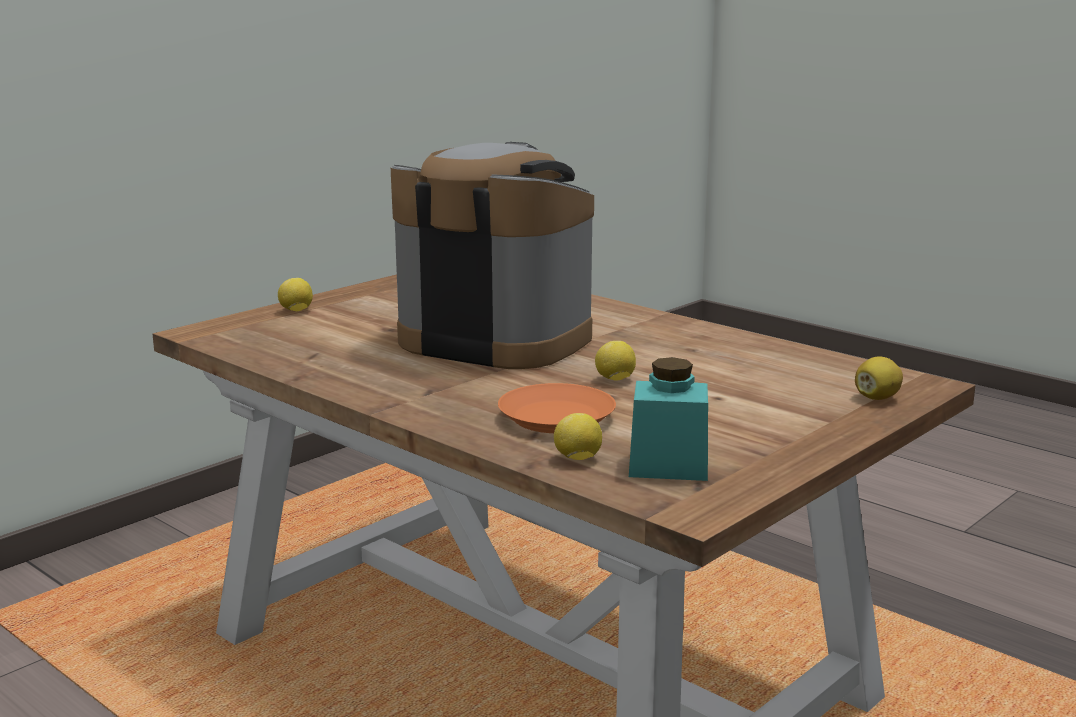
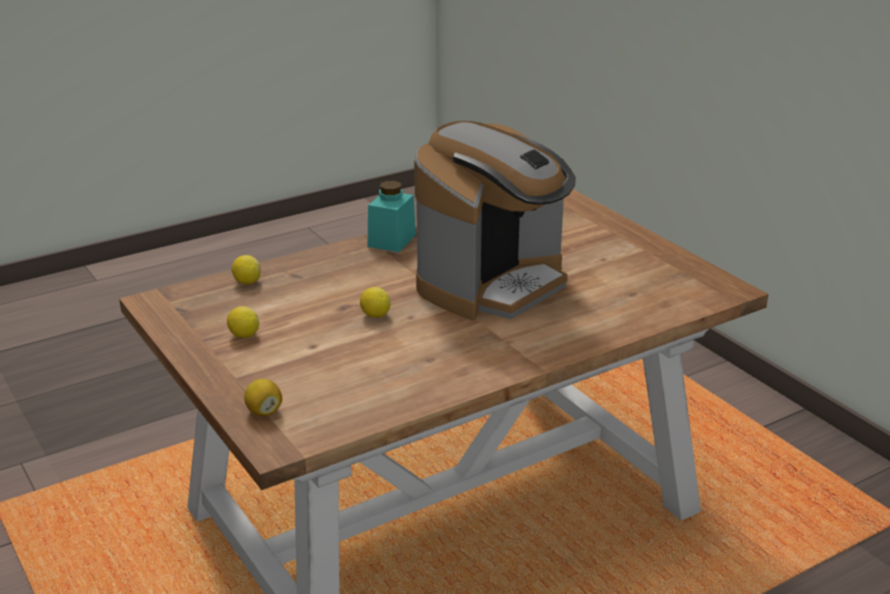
camera: 105 degrees right, 10 degrees up
(296, 311) = (601, 223): lemon -> lemon (244, 335)
(556, 418) = (315, 285): orange plate -> none
(668, 466) = (213, 305): turquoise jar -> turquoise jar (392, 240)

